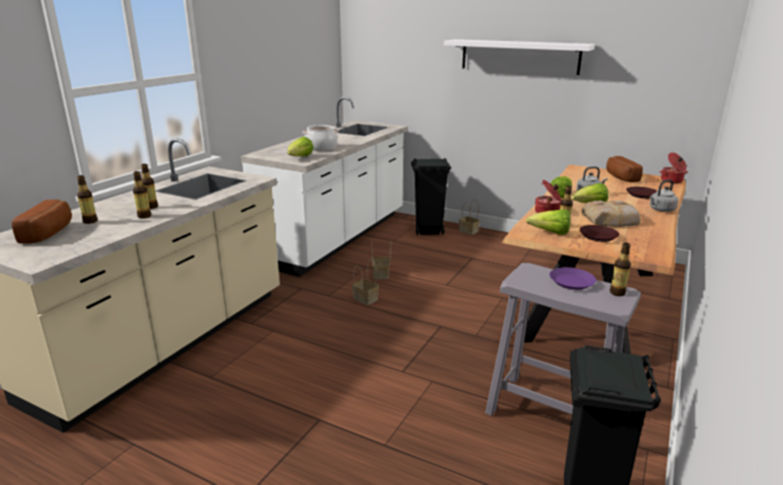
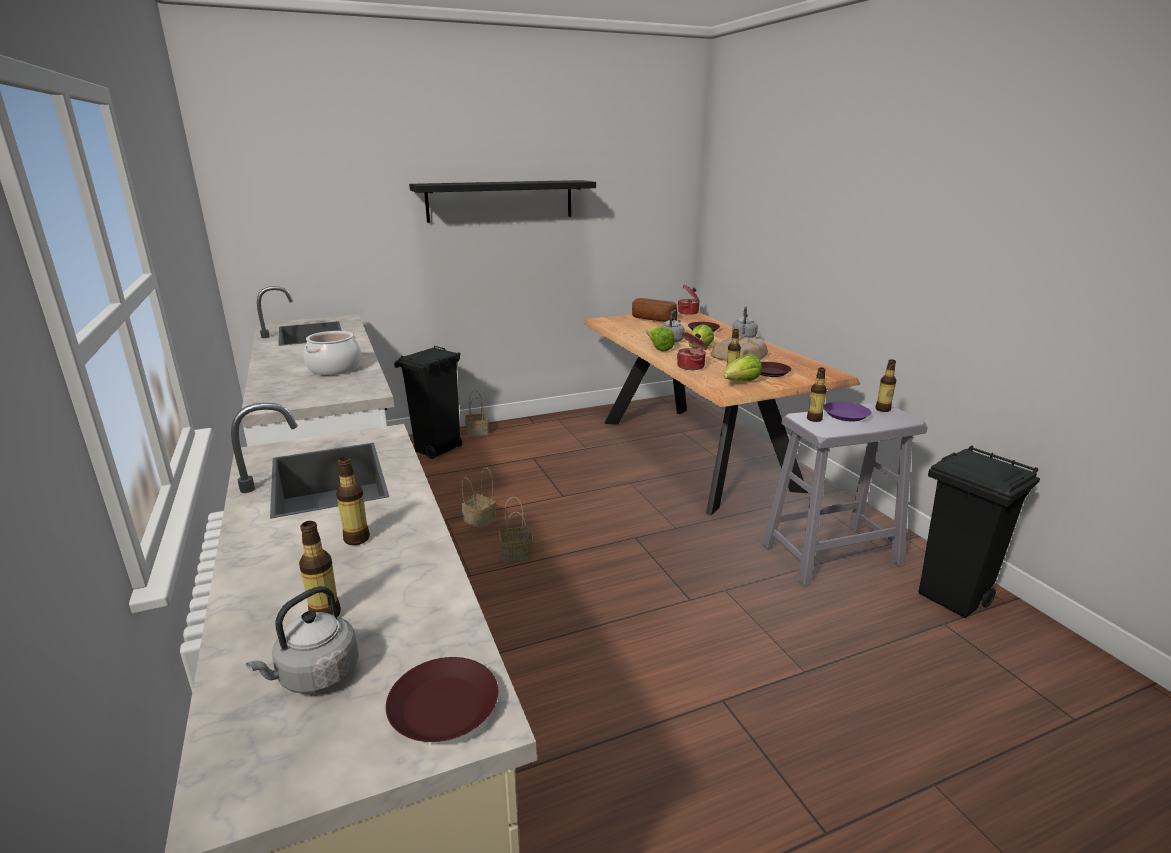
camera: 50 degrees left, 0 degrees up
(44, 255) = (444, 706): none -> brown plate
(50, 233) = (315, 676): bread -> grey kettle
(144, 216) = (395, 555): bottle -> bottle (814, 419)
(300, 157) = (349, 389): lettuce -> none
(519, 56) = (500, 200): white shelf -> black shelf

